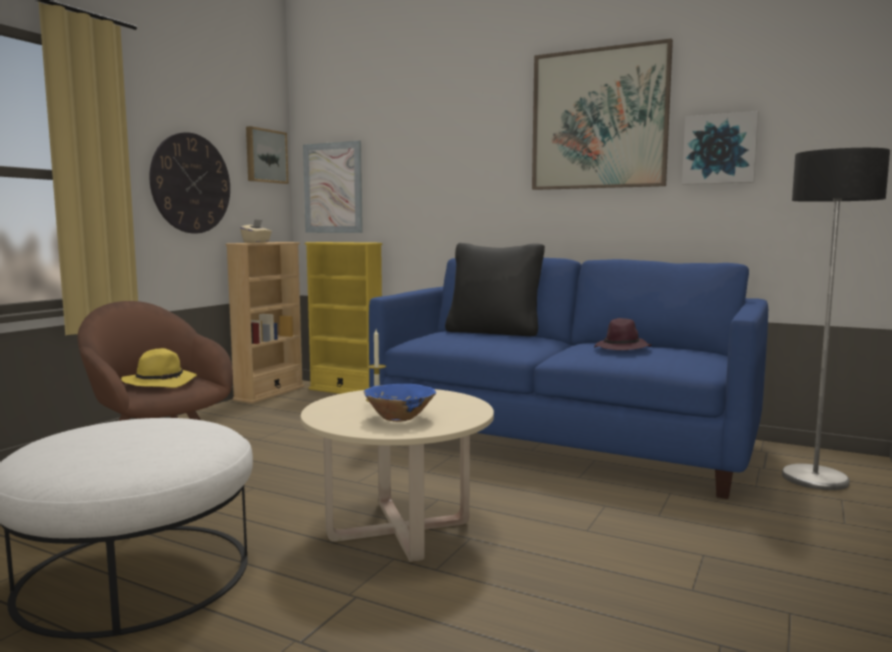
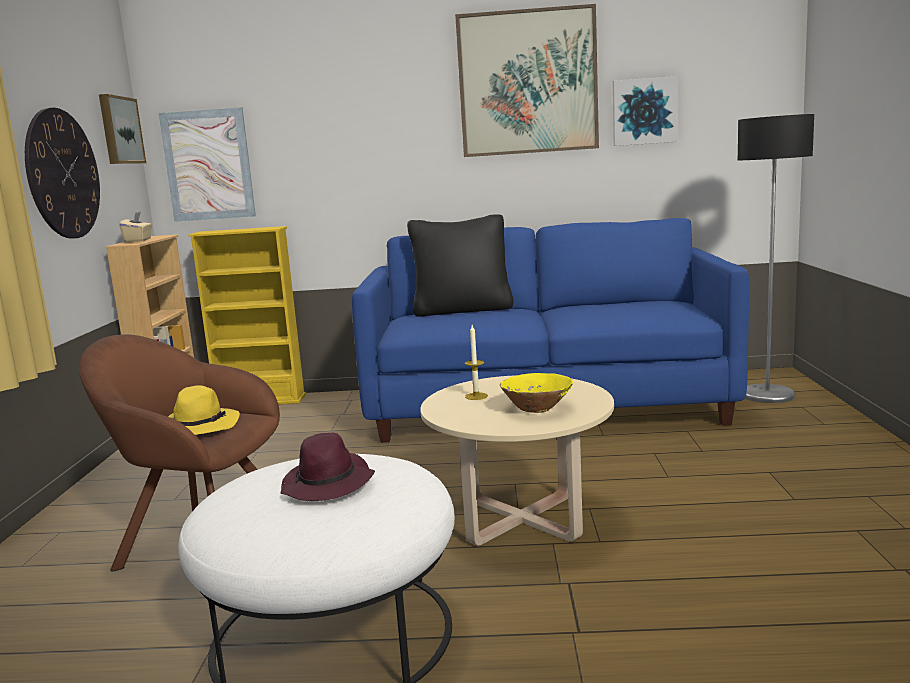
camera: 25 degrees left, 5 degrees up
(399, 418) = (537, 409): blue bowl -> yellow bowl
(622, 349) = (611, 309): purple hat -> purple hat (328, 485)

